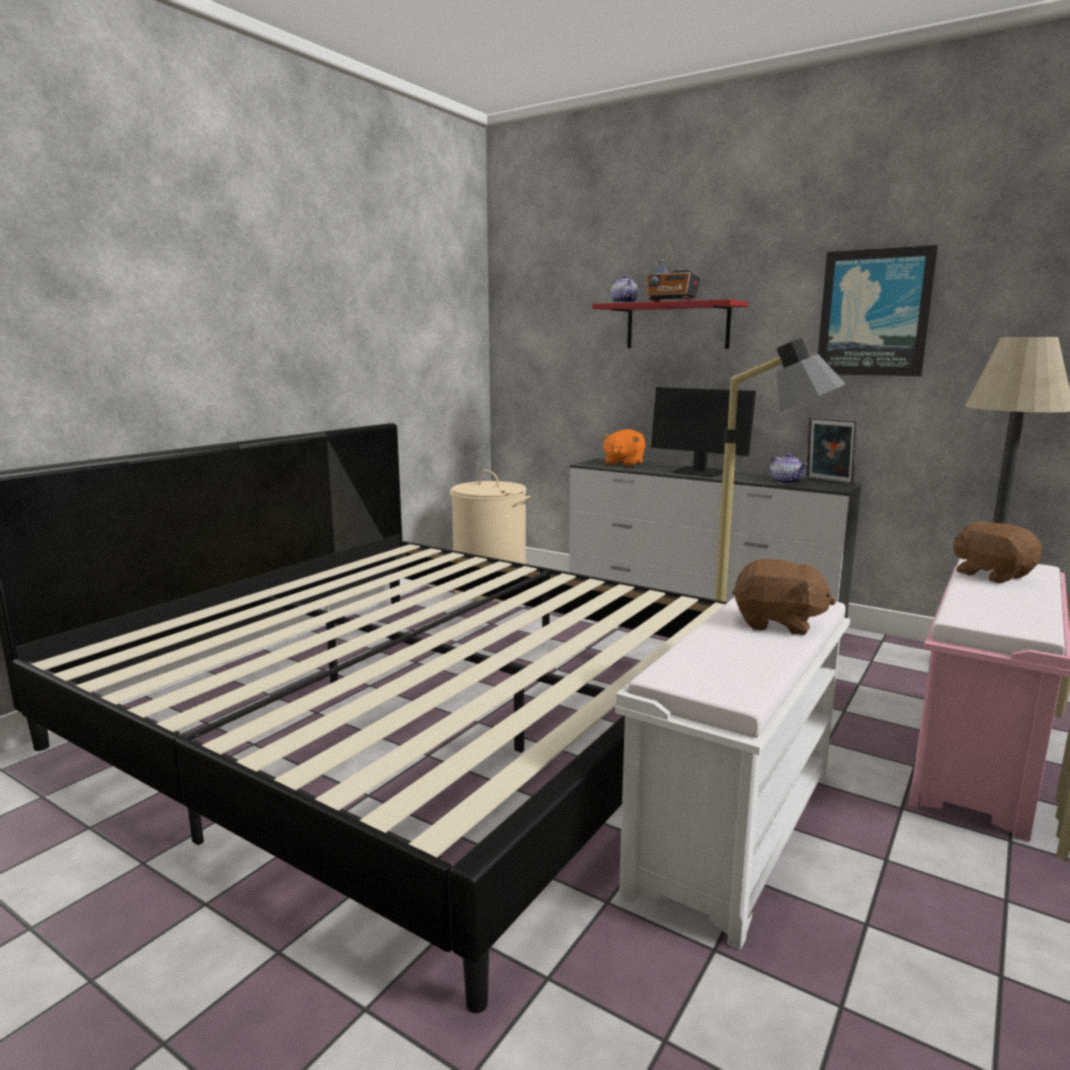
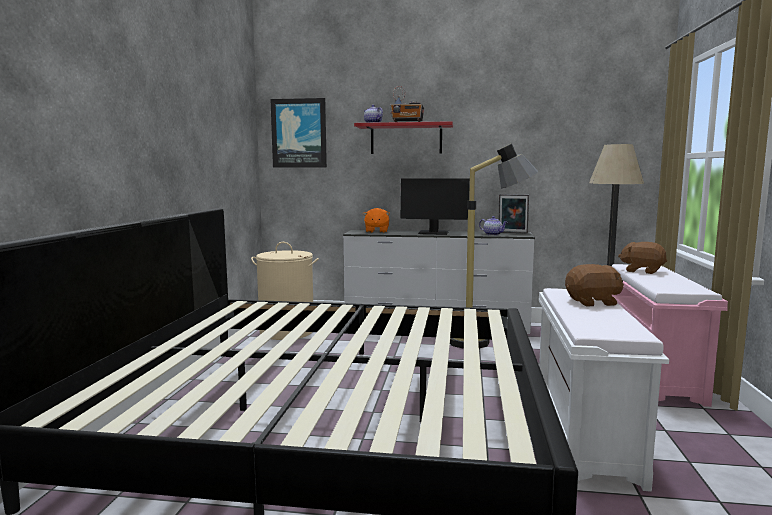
camera: 25 degrees left, 5 degrees down
(874, 313) = (529, 132): picture -> picture (299, 133)

